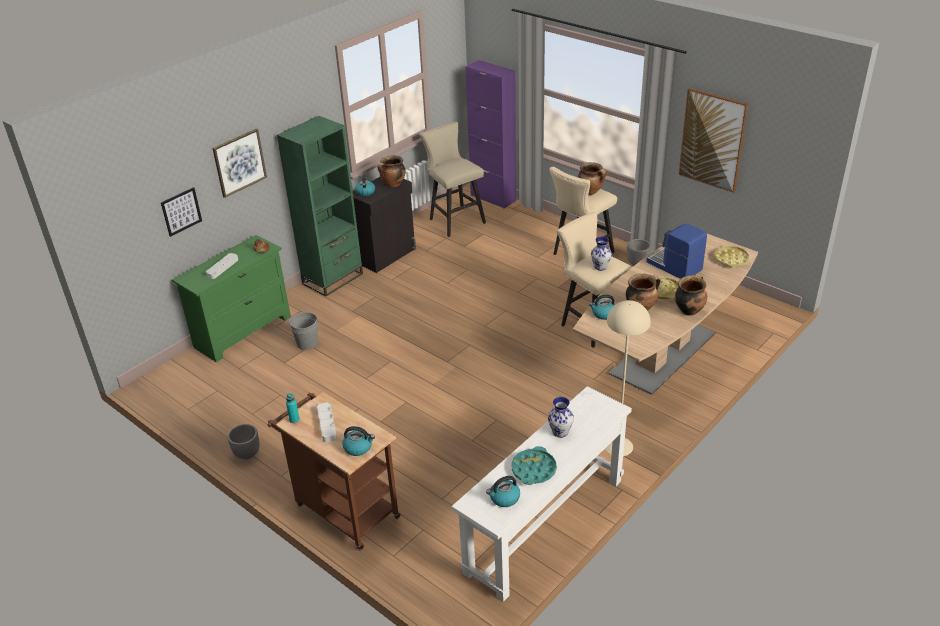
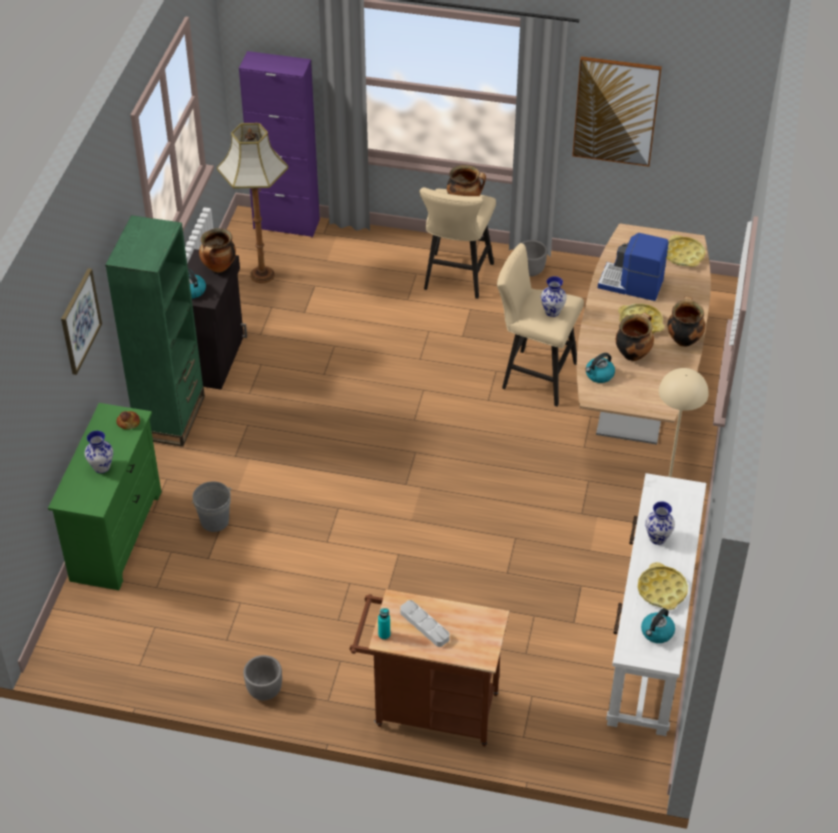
camera: 30 degrees left, 10 degrees up
(181, 211) = (46, 416): picture -> none
(222, 268) = (101, 467): grey tray -> vase
(358, 447) = (481, 638): kettle -> none
(454, 220) = (261, 275): beige stool -> floor lamp
(533, 469) = (662, 590): turquoise tray -> yellow tray

